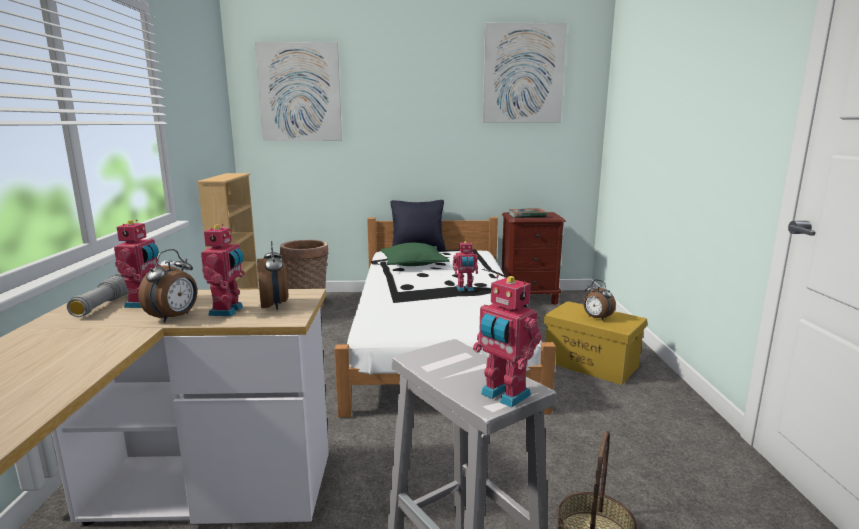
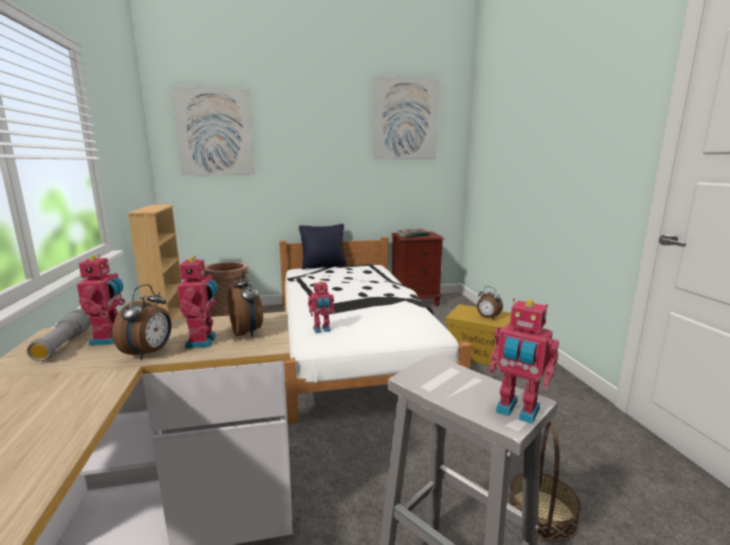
camera: 10 degrees left, 0 degrees up
(413, 264) = (325, 279): green pillow -> none
(465, 289) = (378, 299): toy robot -> toy robot (322, 330)

